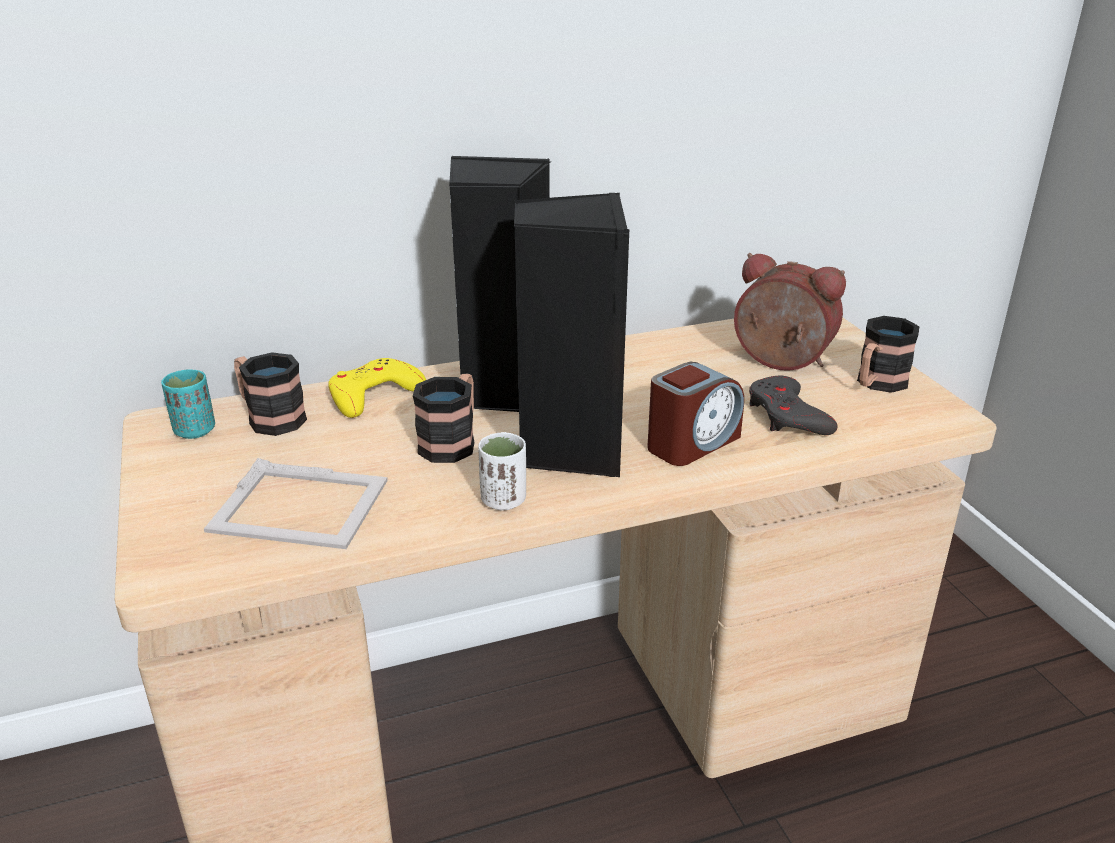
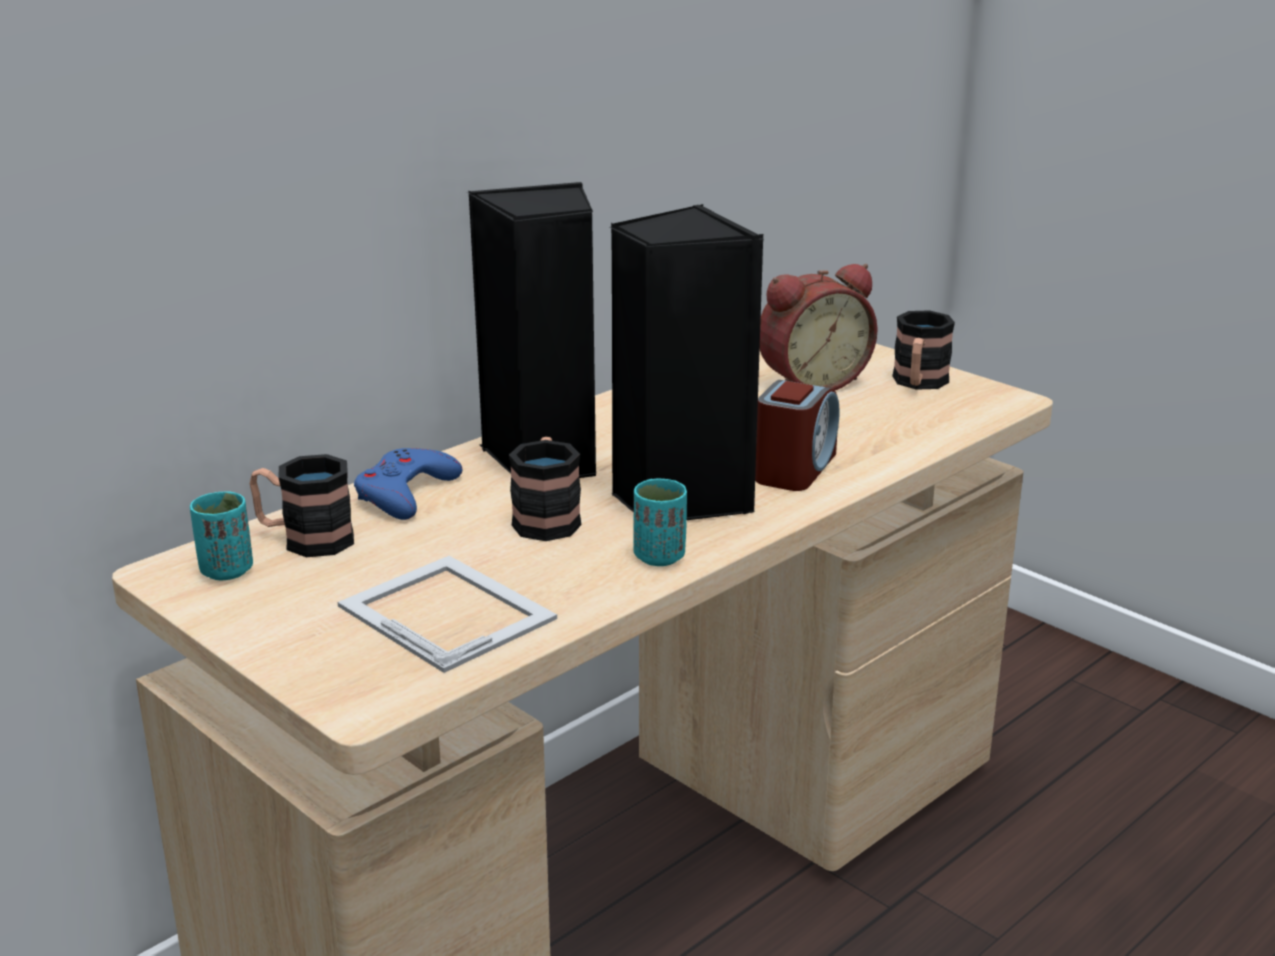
camera: 25 degrees left, 5 degrees down
(300, 506) = (446, 611): picture frame -> picture frame turned 120 degrees counterclockwise
(373, 395) = (405, 493): yellow game controller -> blue game controller
(503, 500) = (659, 557): white cup -> turquoise cup
(780, 363) = (811, 382): alarm clock -> alarm clock turned 150 degrees clockwise
(787, 415) = (861, 427): grey game controller -> none

